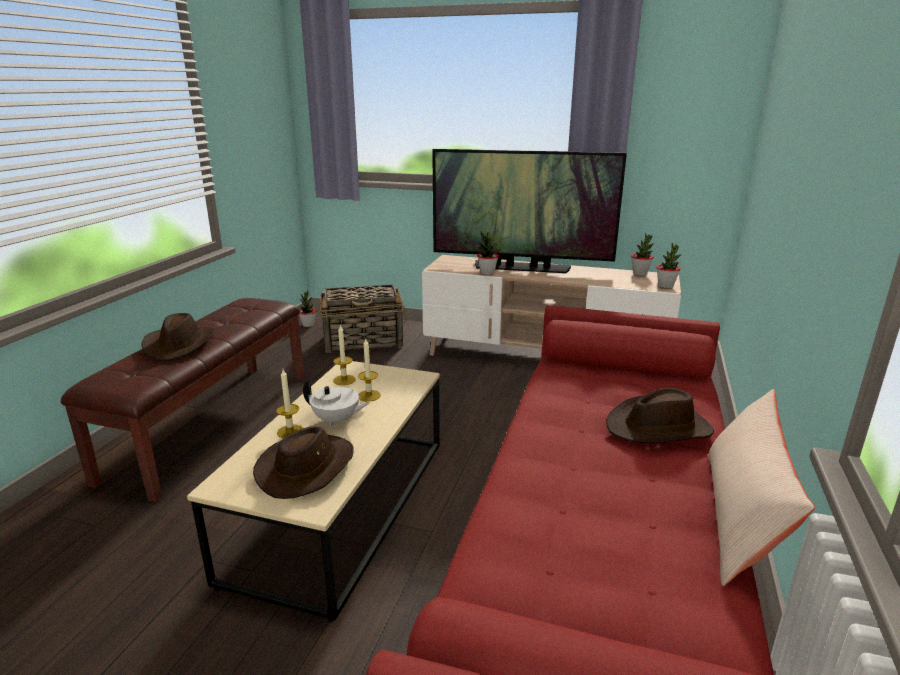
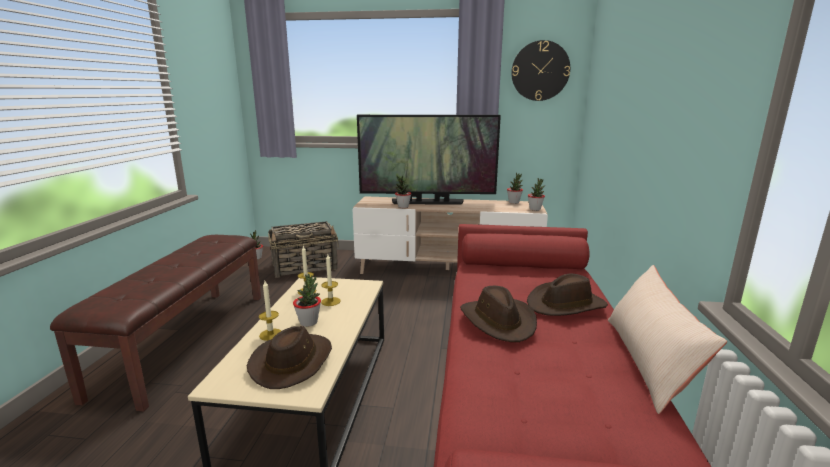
camera: 10 degrees left, 5 degrees down
(180, 345) = (159, 273): brown hat -> brown hat (498, 321)
(336, 420) = (309, 322): white teapot -> potted plant
(692, 89) = (540, 71): none -> wall clock

